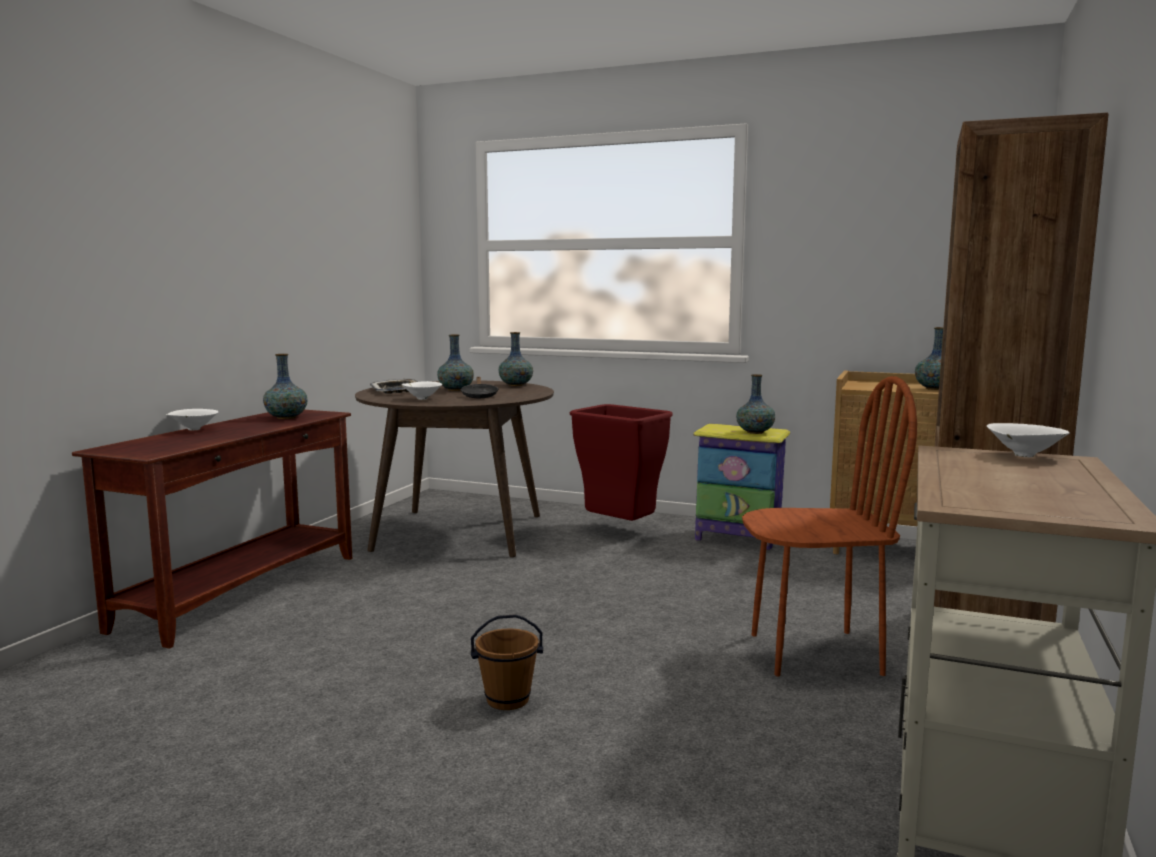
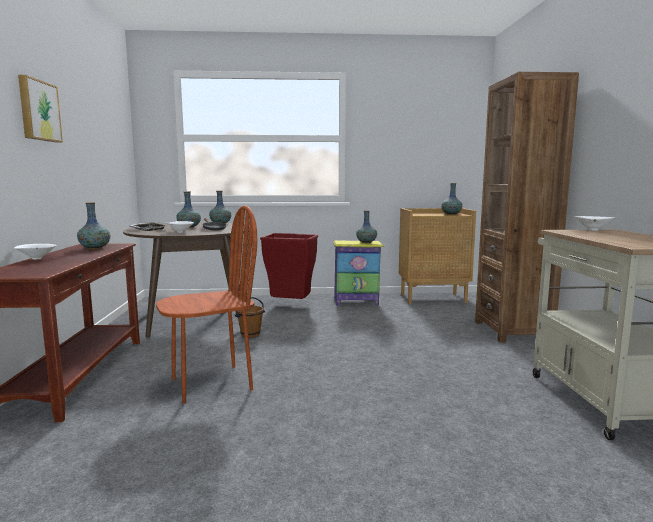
camera: 25 degrees left, 0 degrees up
(224, 230) = (38, 110): none -> picture
(507, 699) = (335, 403): brown bucket -> brown bucket (250, 335)
(814, 653) = (455, 350): brown chair -> brown chair (211, 384)

